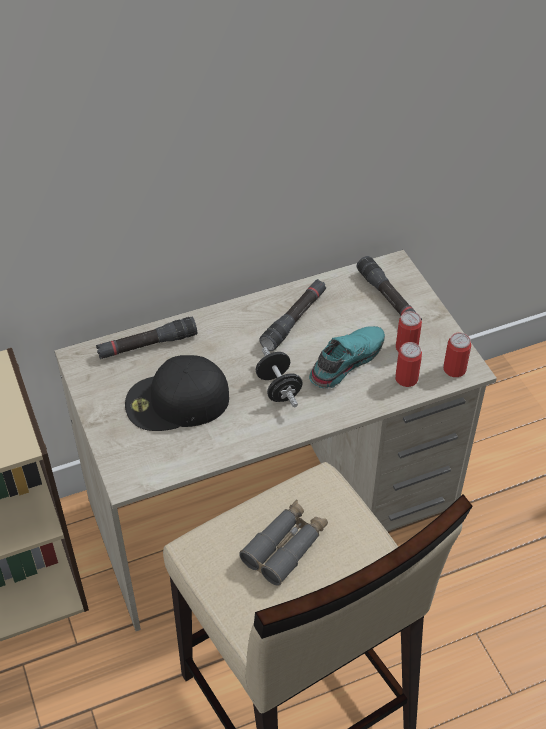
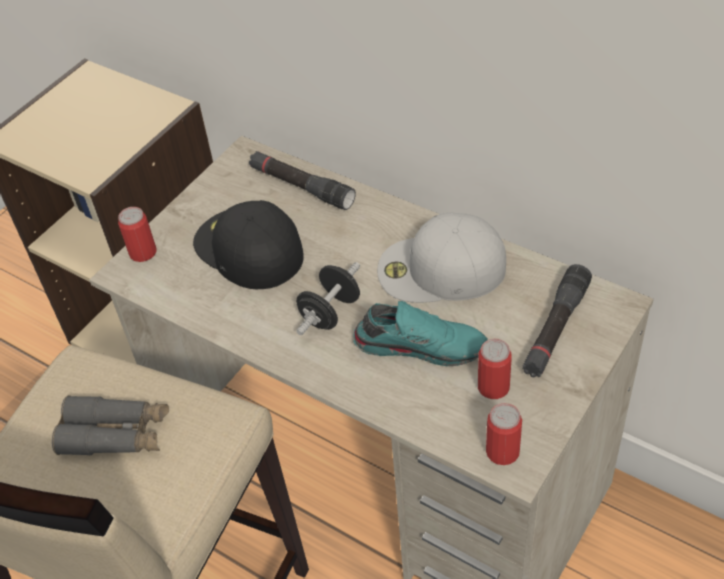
camera: 60 degrees right, 0 degrees up
(294, 320) = (440, 269): black flashlight -> white cap
(406, 379) = (444, 413): can -> can (143, 252)

